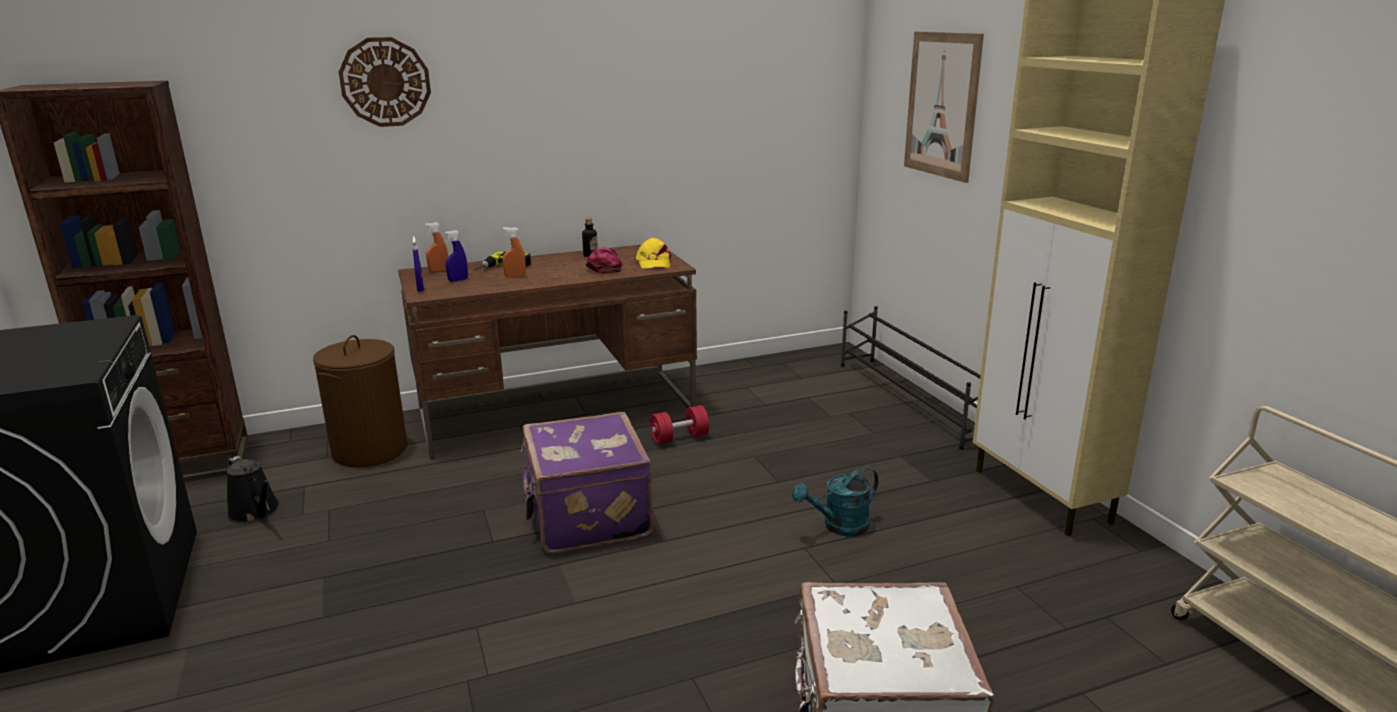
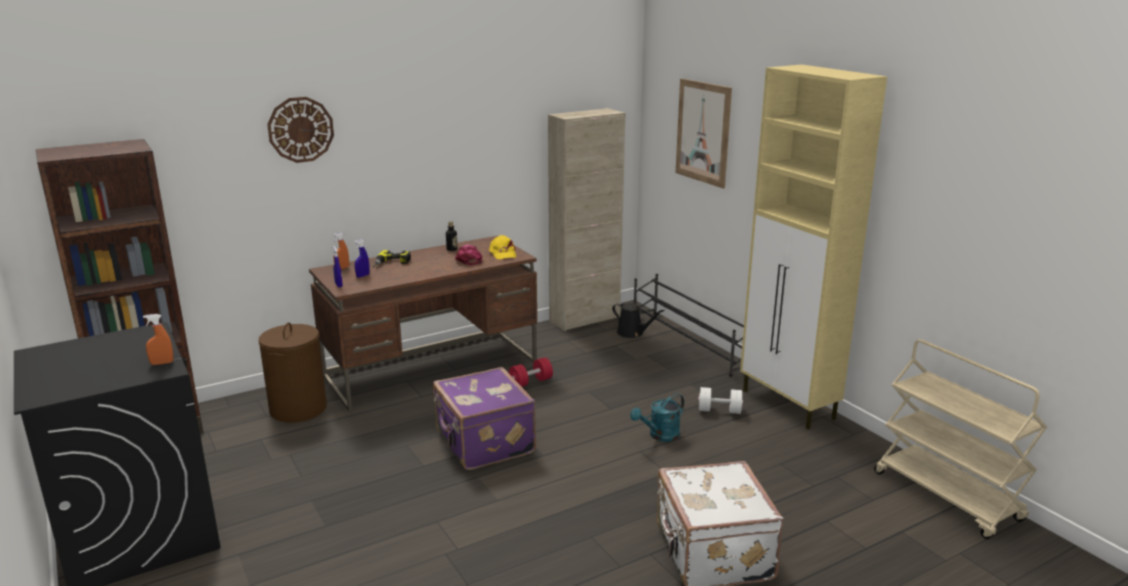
camera: 10 degrees left, 0 degrees up
(256, 512) = (233, 461): black watering can -> black watering can (632, 333)
(515, 276) = (404, 270): orange spray bottle -> orange spray bottle (162, 363)
(777, 362) = (585, 319): none -> beige cabinet
(935, 497) = (719, 410): none -> white dumbbell

